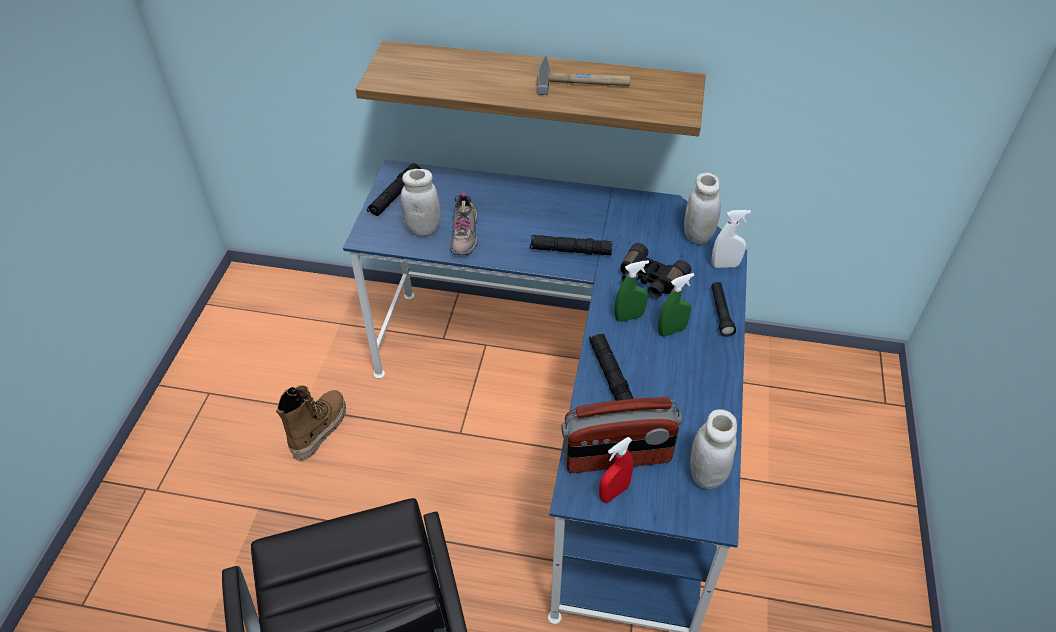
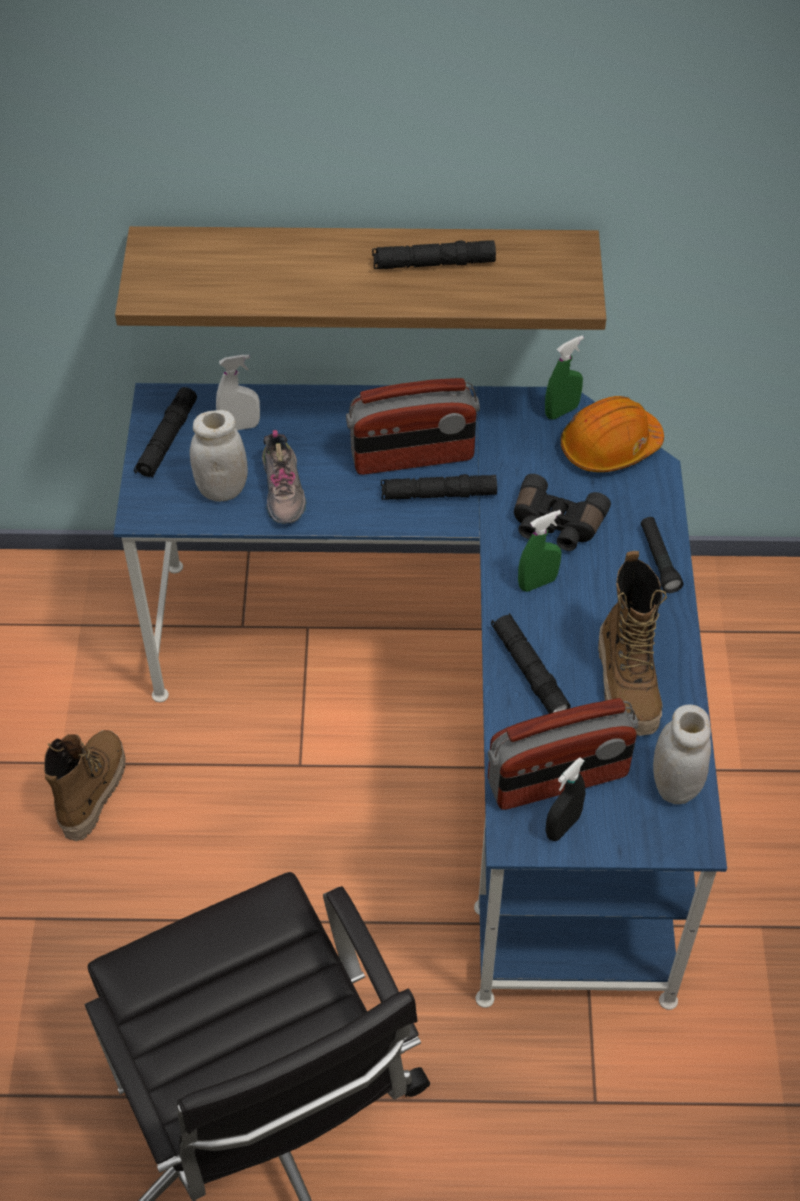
camera: 10 degrees left, 5 degrees up
(558, 225) = (412, 457): none -> radio
(583, 81) = (433, 263): hammer -> black flashlight
(614, 492) = (562, 826): red spray bottle -> black spray bottle
(671, 330) = (598, 594): green spray bottle -> green spray bottle (561, 411)
(683, 395) = (627, 684): none -> boot
(698, 235) = (609, 447): white jar -> orange hard hat
(725, 265) = (654, 487): white spray bottle -> white spray bottle (240, 426)

